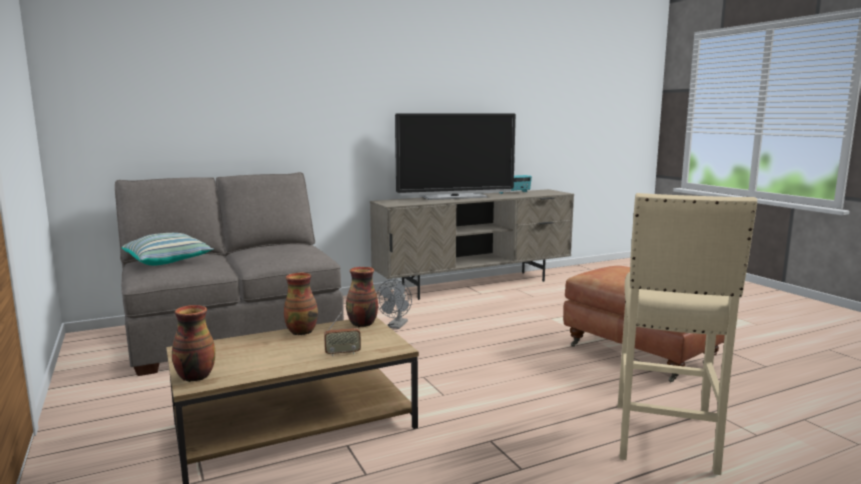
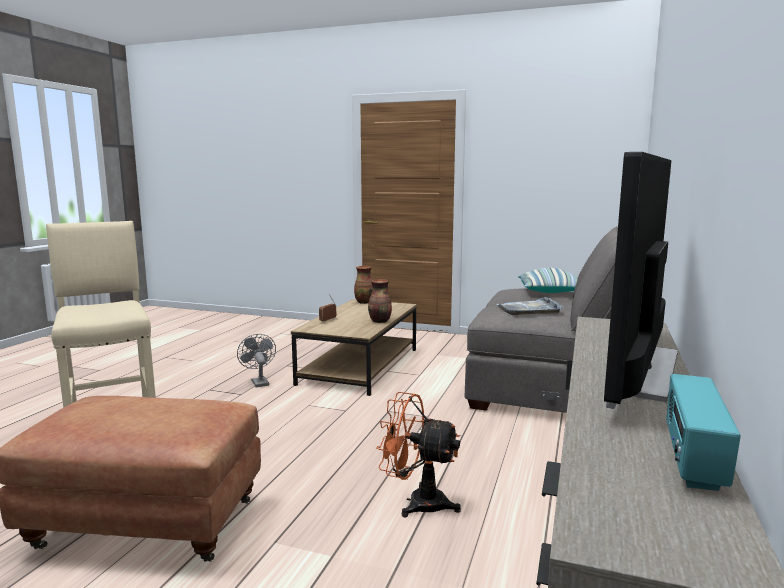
camera: 135 degrees right, 0 degrees up
(273, 252) = (529, 309): none -> grey tray
(362, 324) = (360, 332): vase -> none
(396, 326) = (475, 444): grey fan -> grey fan (258, 382)
(483, 319) = (417, 502): none -> orange fan

